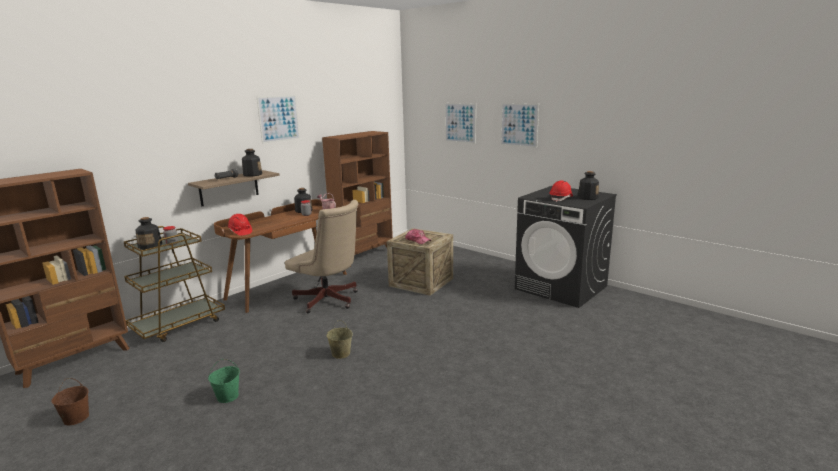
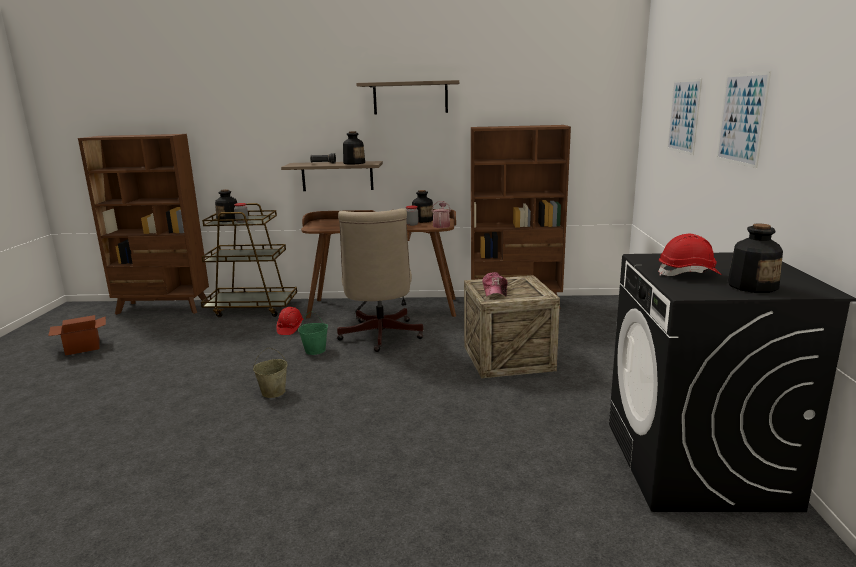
camera: 50 degrees right, 0 degrees up
(76, 418) = (83, 346): brown bucket -> cardboard box
(228, 396) = (149, 380): green bucket -> green bucket (315, 350)
(240, 232) = (318, 226): red hard hat -> red hard hat (290, 329)
(279, 118) = (410, 98): picture -> shelf

